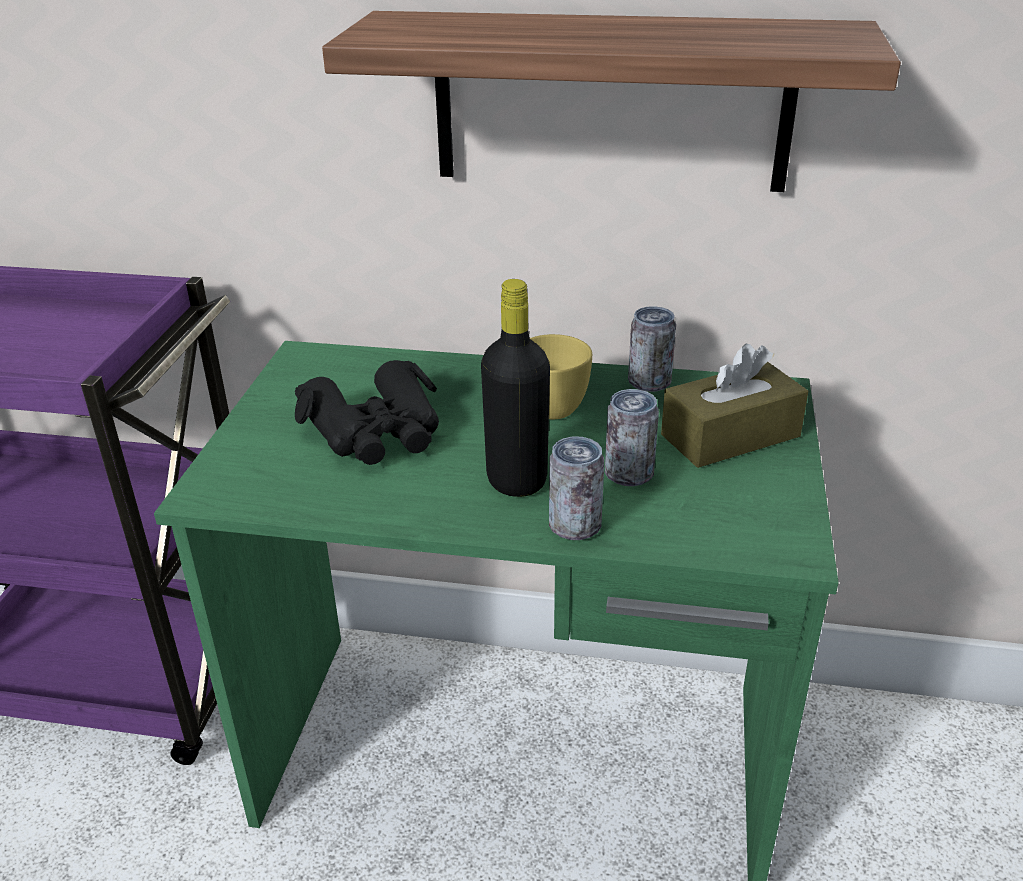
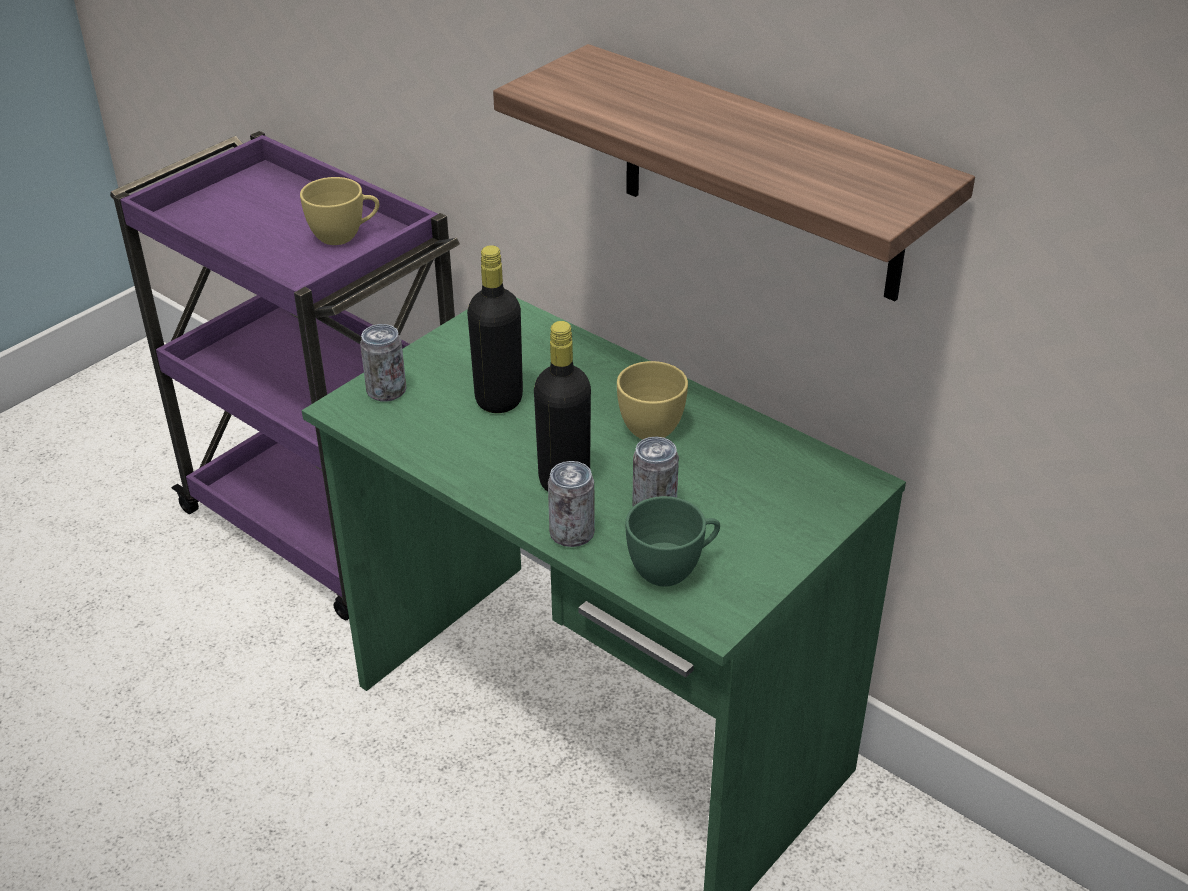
camera: 30 degrees right, 5 degrees up
(85, 329) = (344, 236): none -> yellow cup
(376, 431) = (499, 399): black binoculars -> black bottle
(649, 382) = (756, 433): can -> can (386, 391)
(705, 520) = (673, 569): none -> green cup
(730, 436) = (771, 508): brown tissue box -> none

